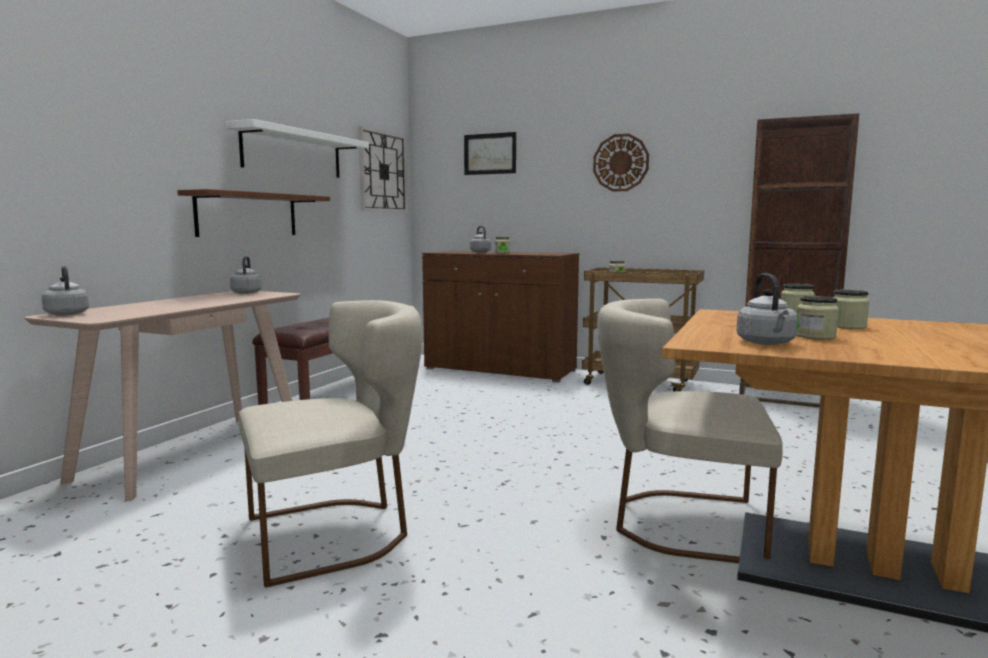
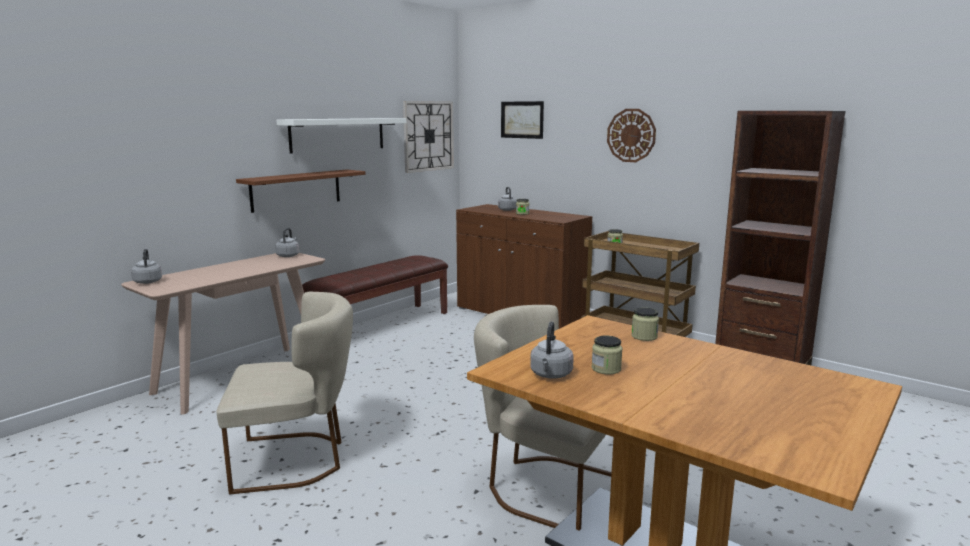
camera: 15 degrees right, 5 degrees up
(847, 326) = (661, 356): jar -> none

